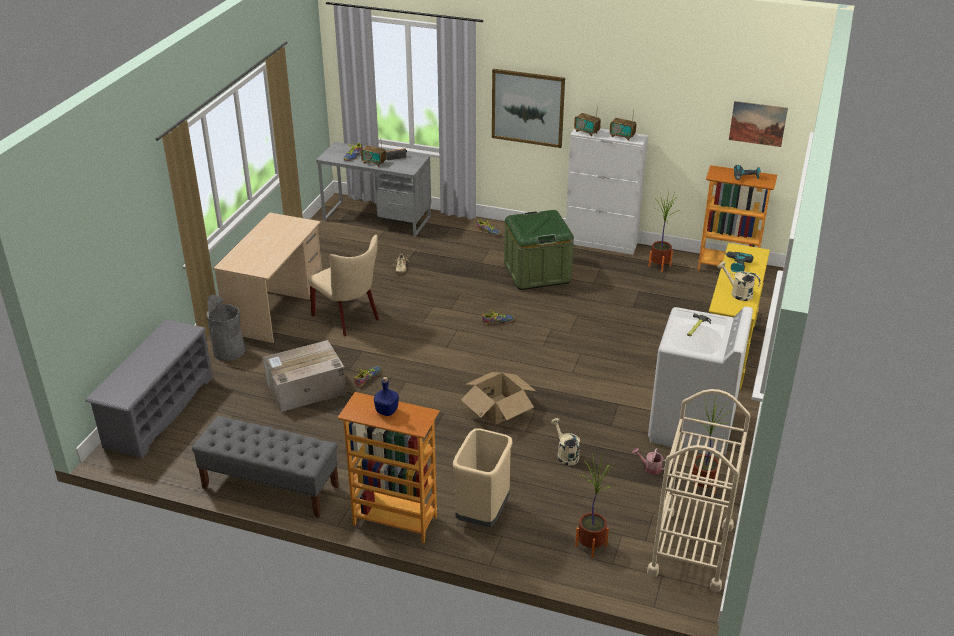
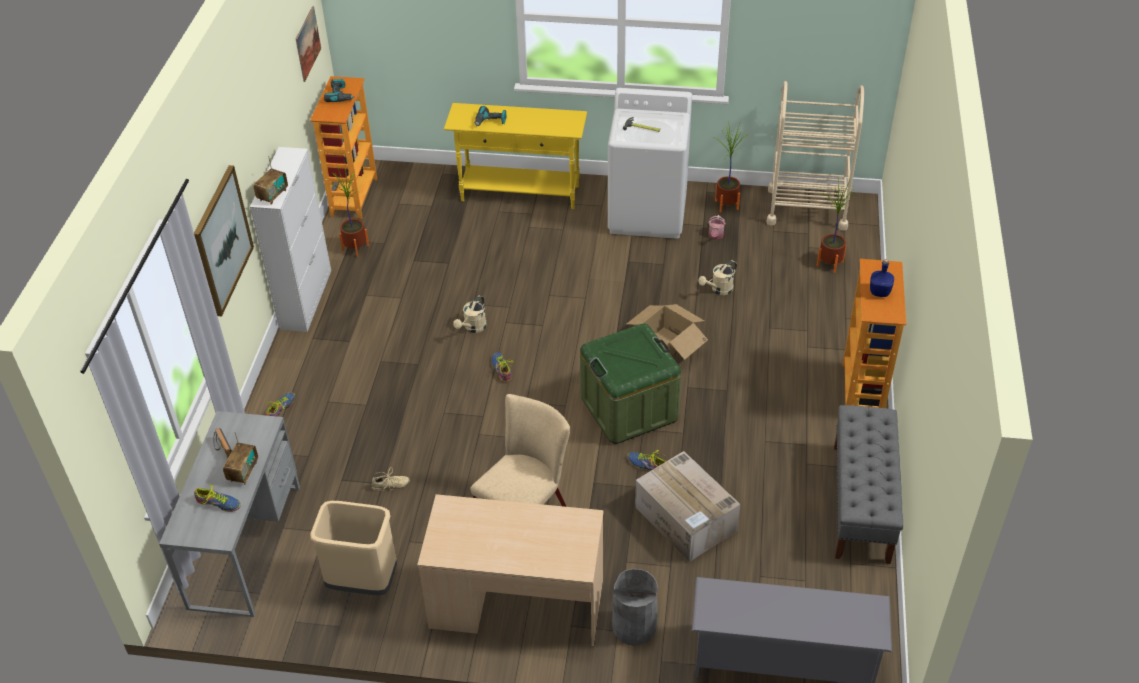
camera: 100 degrees left, 10 degrees up
(482, 513) = (822, 335): beige trash can -> beige trash can (362, 582)
(537, 272) = (384, 348): green storage box -> green storage box (629, 408)
(622, 136) = (285, 166): radio -> none
(737, 293) = (545, 120): beige watering can -> beige watering can (473, 328)

